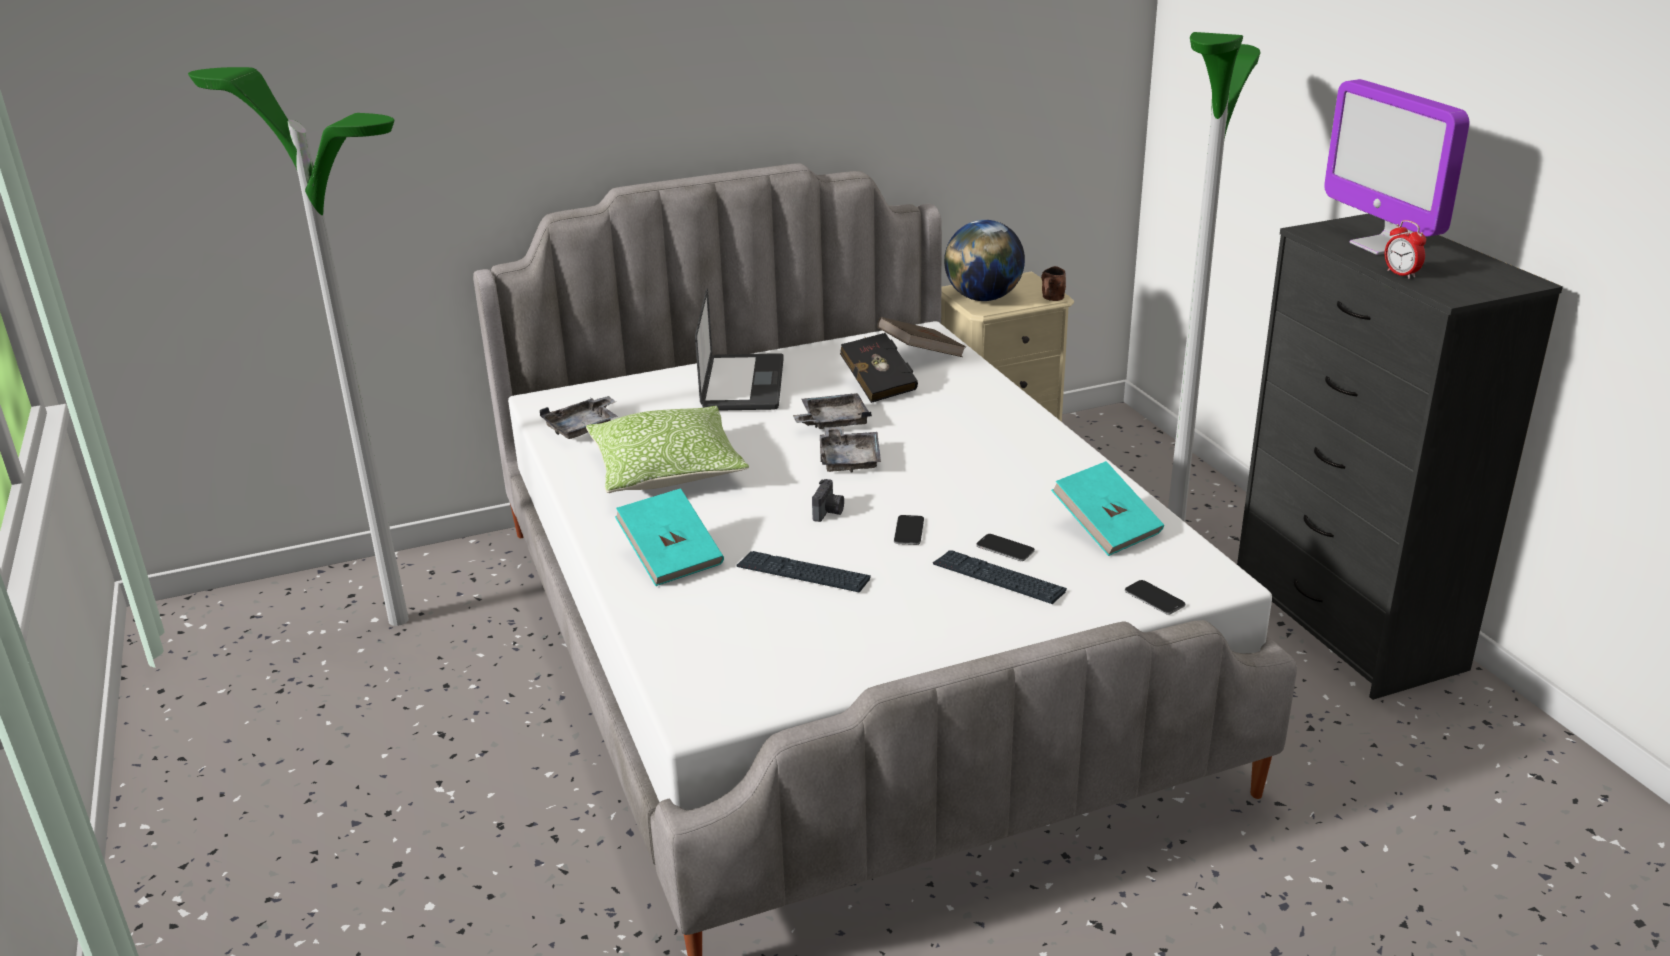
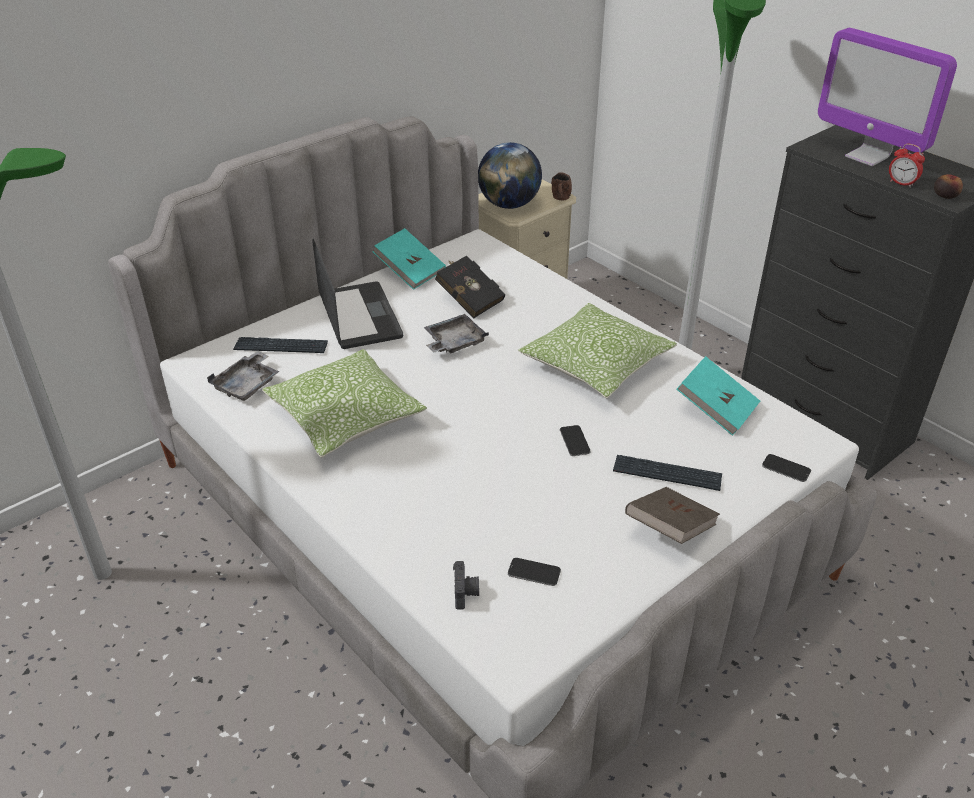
camera: 20 degrees left, 10 degrees up
(671, 557) = (401, 508): turquoise book -> turquoise book (410, 272)
(803, 574) = (517, 501): keyboard -> keyboard (281, 347)
(829, 512) = (502, 434): camera -> camera (466, 593)
(849, 460) = (488, 379): grey tray -> none
(921, 355) = (485, 264): brown book -> brown book (669, 529)
(986, 464) = (596, 364): none -> pillow
(1005, 549) = (655, 444): phone -> phone (534, 572)
(1451, 290) = (945, 195): none -> apple

